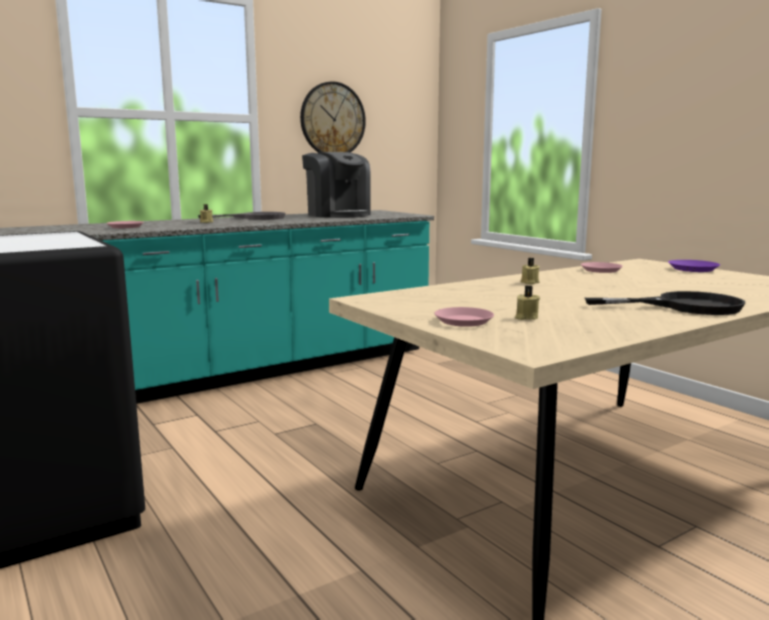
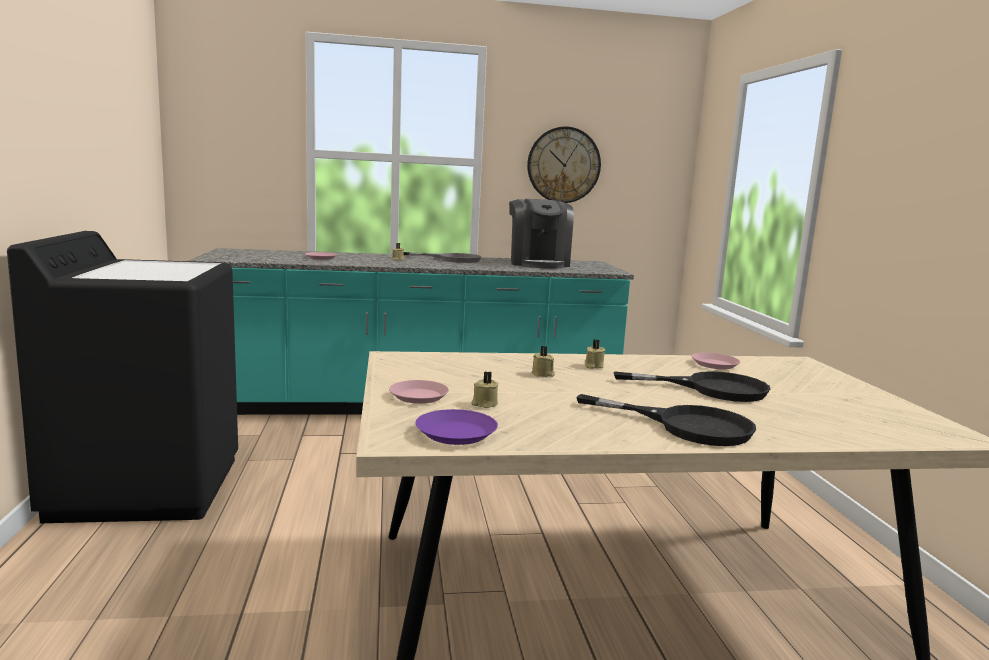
camera: 25 degrees right, 0 degrees up
(511, 293) = (543, 374): none -> beige candle
(638, 284) = (711, 389): none -> black frying pan
(693, 269) = (837, 382): purple plate -> purple plate (457, 434)

